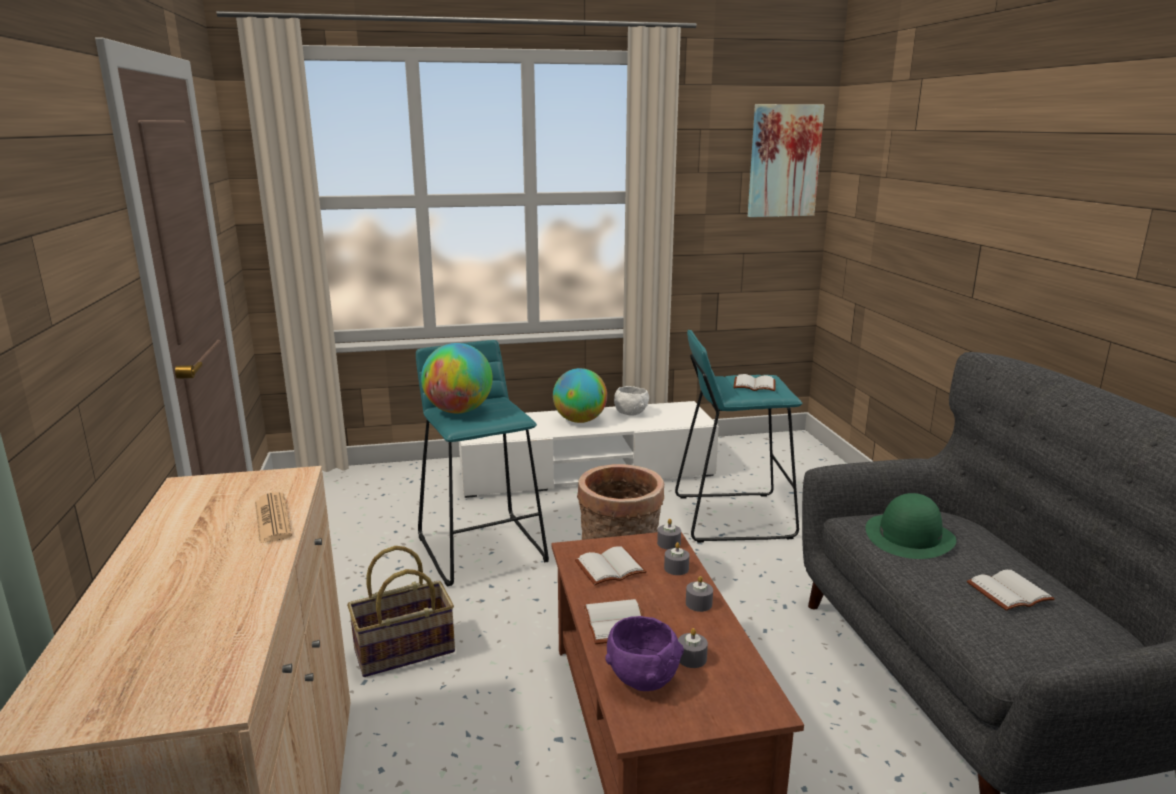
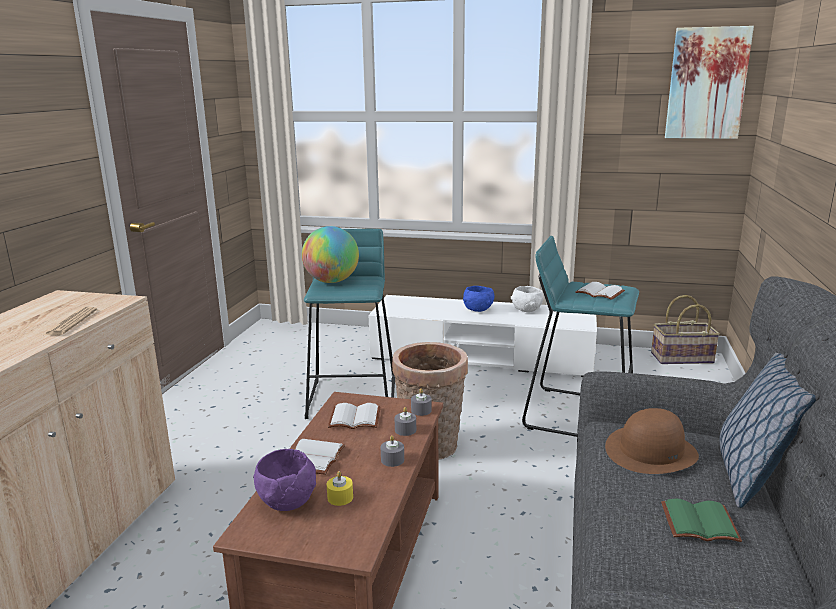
camera: 25 degrees right, 0 degrees up
(404, 652) = (238, 456): basket -> basket (682, 358)
(580, 421) = (478, 310): globe -> blue bowl
(691, 658) = (340, 497): grey candle -> yellow candle
(909, 536) = (651, 451): green hat -> brown hat
(997, 539) = (750, 475): none -> pillow
(1008, 591) = (700, 522): white book -> green book

